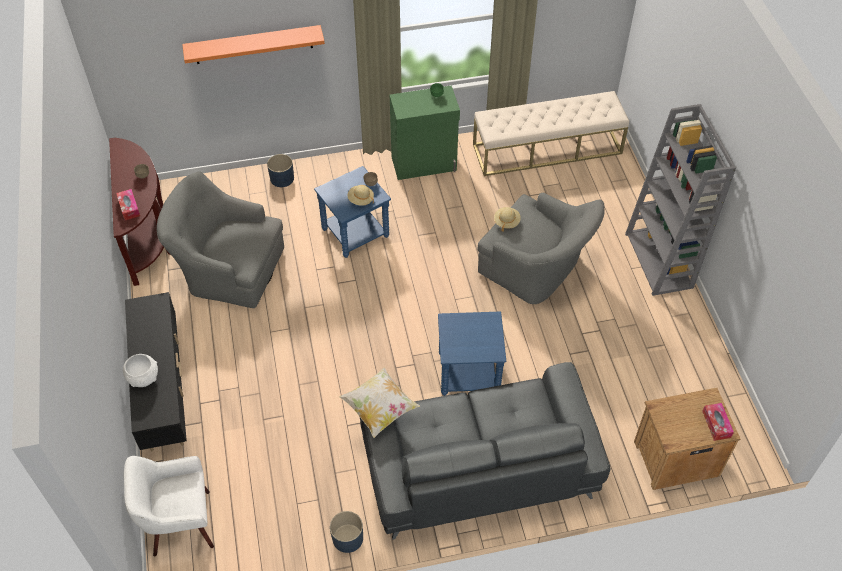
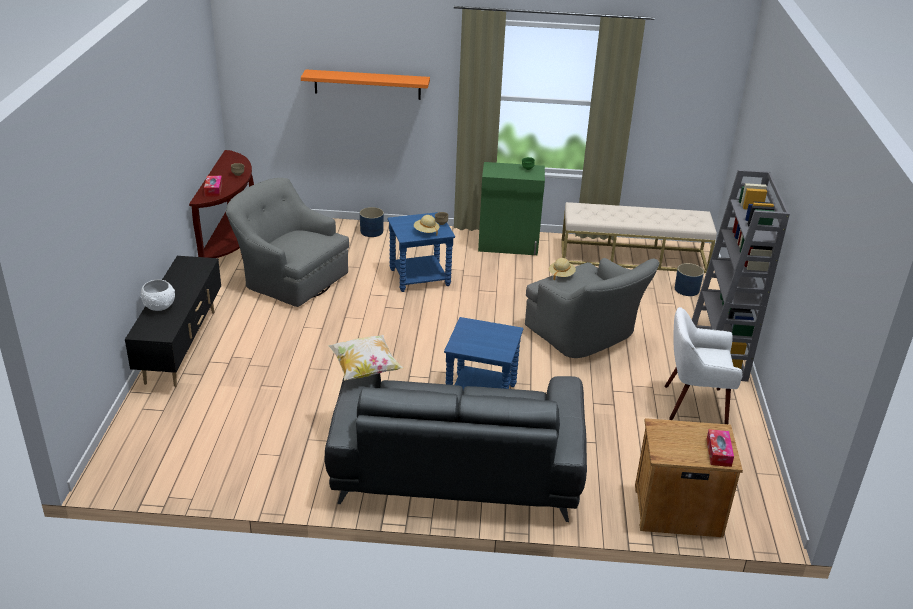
camera: 15 degrees right, 20 degrees down
(180, 524) = (138, 442): white armchair -> white armchair (694, 404)
(347, 538) = (292, 492): blue planter -> blue planter (686, 289)

